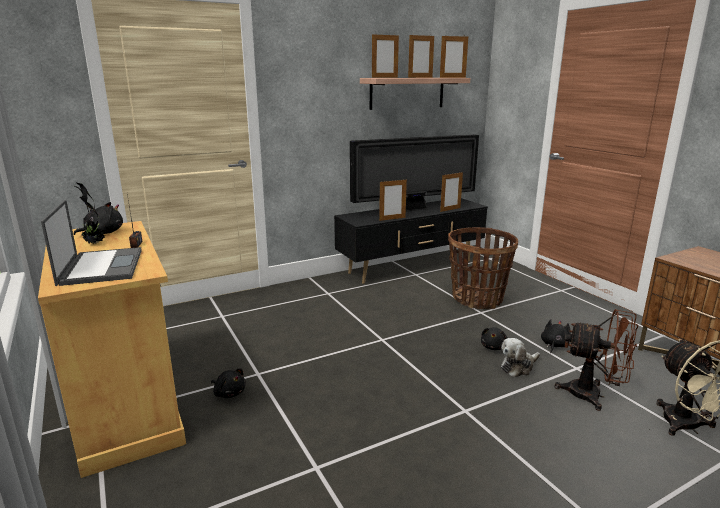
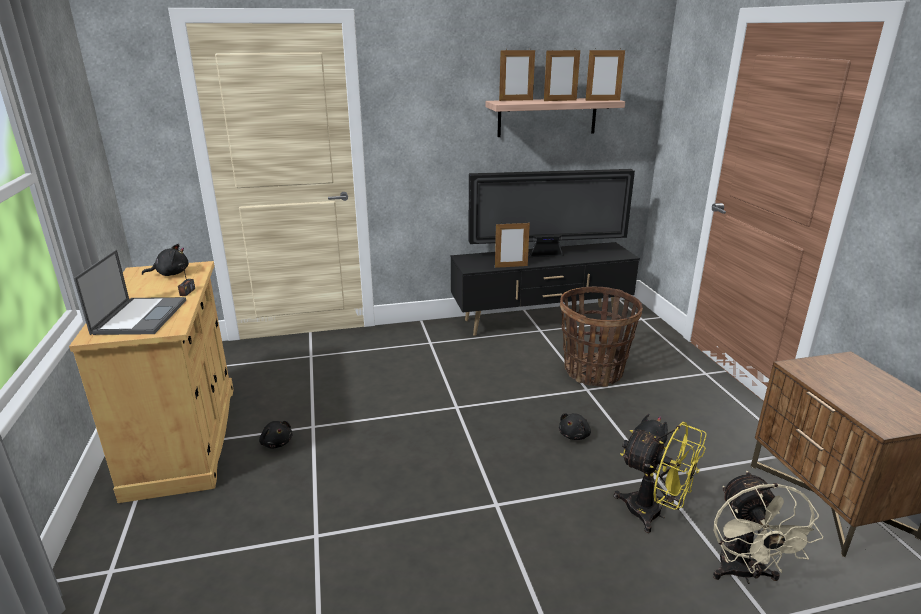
camera: 15 degrees right, 5 degrees up
(94, 244) = (153, 287): potted plant -> none
(450, 209) = (589, 259): picture frame -> none
(518, 367) = (587, 464): plush toy -> none
(593, 395) = (653, 514): brown fan -> yellow fan

